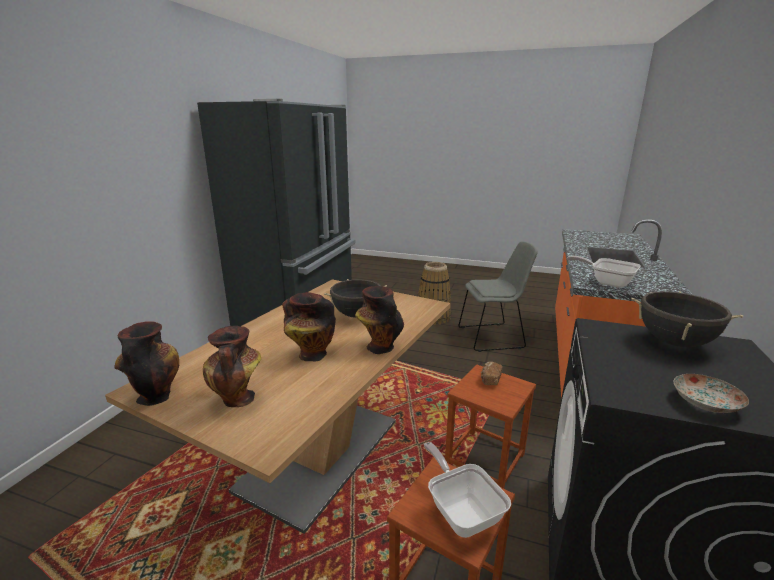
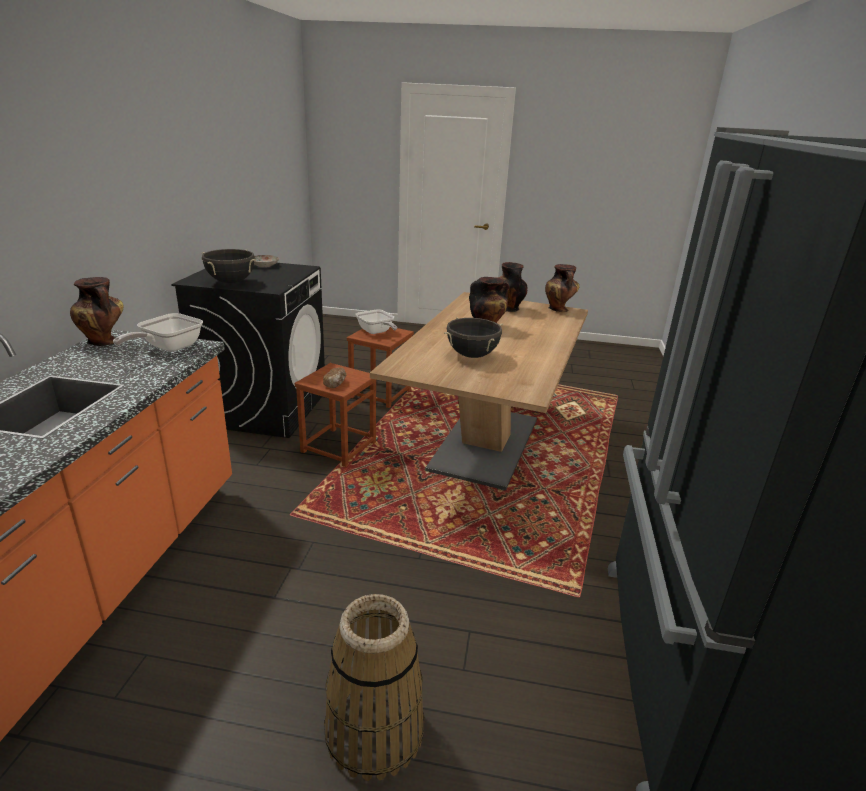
camera: 170 degrees right, 5 degrees up
(379, 346) = (437, 331): vase -> vase (104, 342)
(493, 337) = (244, 646): grey chair -> none
(607, 282) = (168, 348): frying pan -> frying pan turned 90 degrees clockwise

